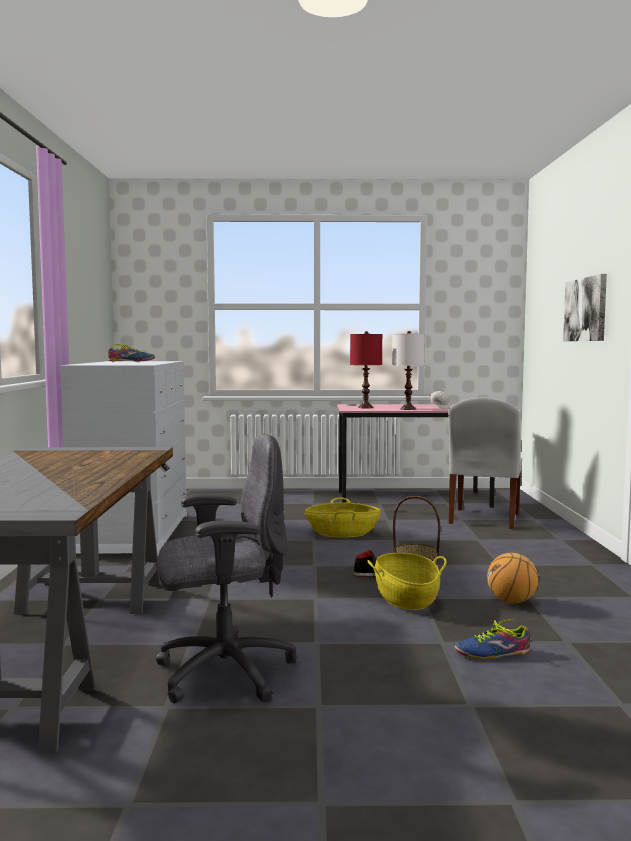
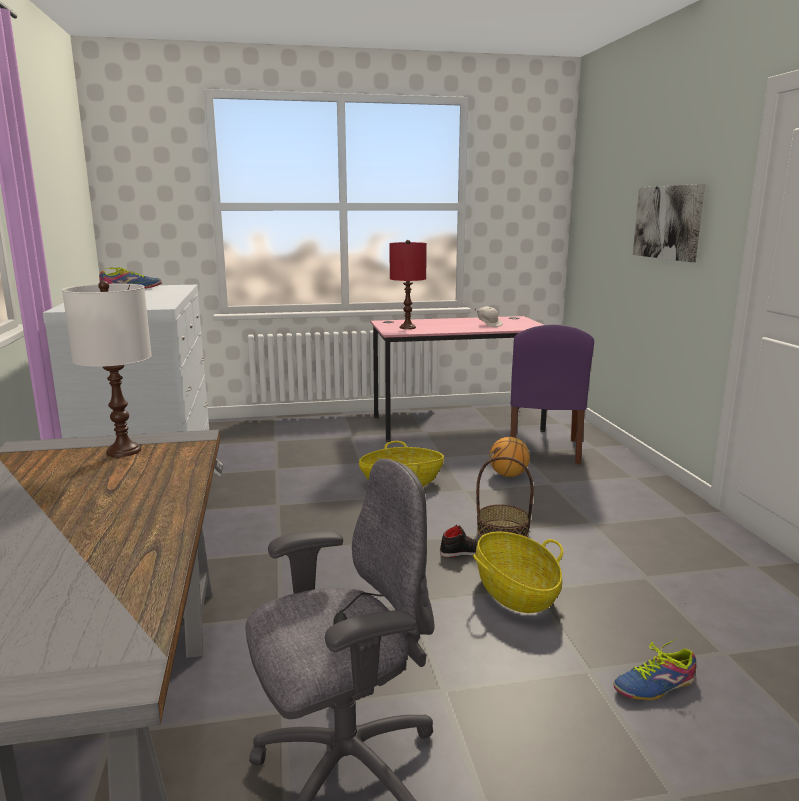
camera: 10 degrees left, 10 degrees up
(407, 409) = (456, 329): white table lamp -> white table lamp (123, 451)
(483, 519) = (543, 451): white chair -> purple chair
(512, 601) = (633, 586): basketball -> basketball (508, 475)

